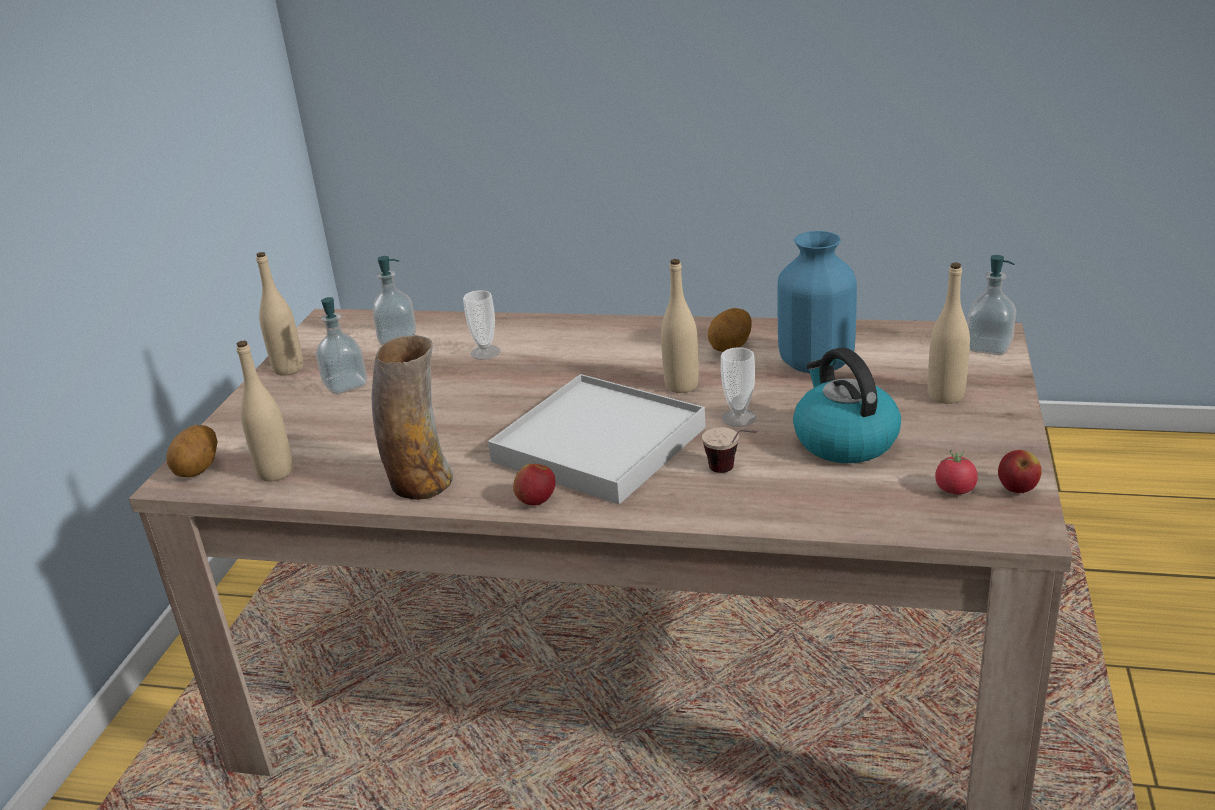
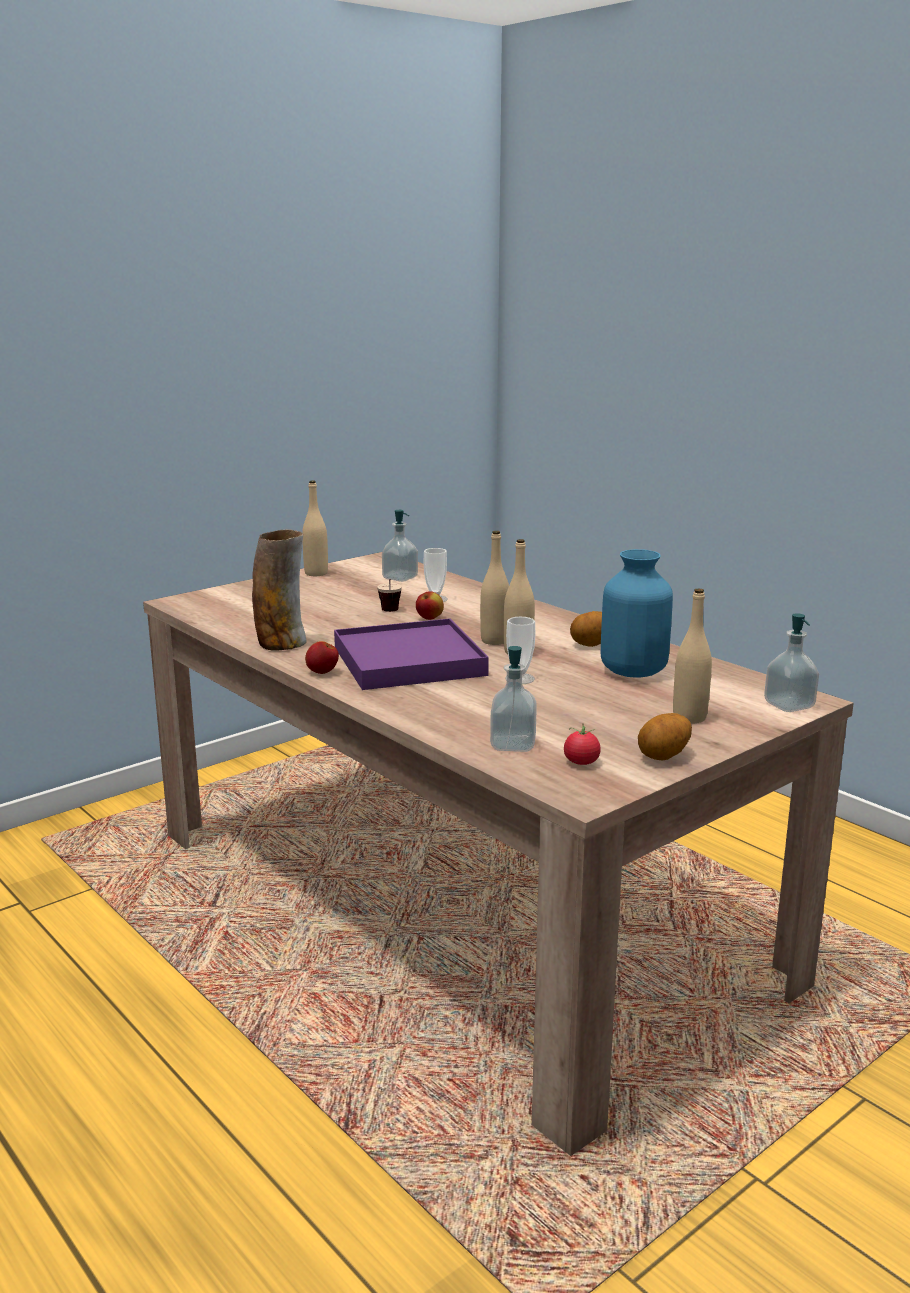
camera: 35 degrees right, 10 degrees down
(199, 469) = (193, 600): potato -> potato (664, 756)
(275, 472) = (223, 614): beige bottle -> beige bottle (494, 641)
(345, 385) = (330, 589): soap dispenser -> soap dispenser (513, 744)
(598, 445) = (408, 661): white tray -> purple tray
(732, 472) = (457, 701): cup -> cup (390, 613)
(844, 440) = (563, 713): kettle -> none
(1017, 489) = (626, 779): apple -> apple (429, 619)

